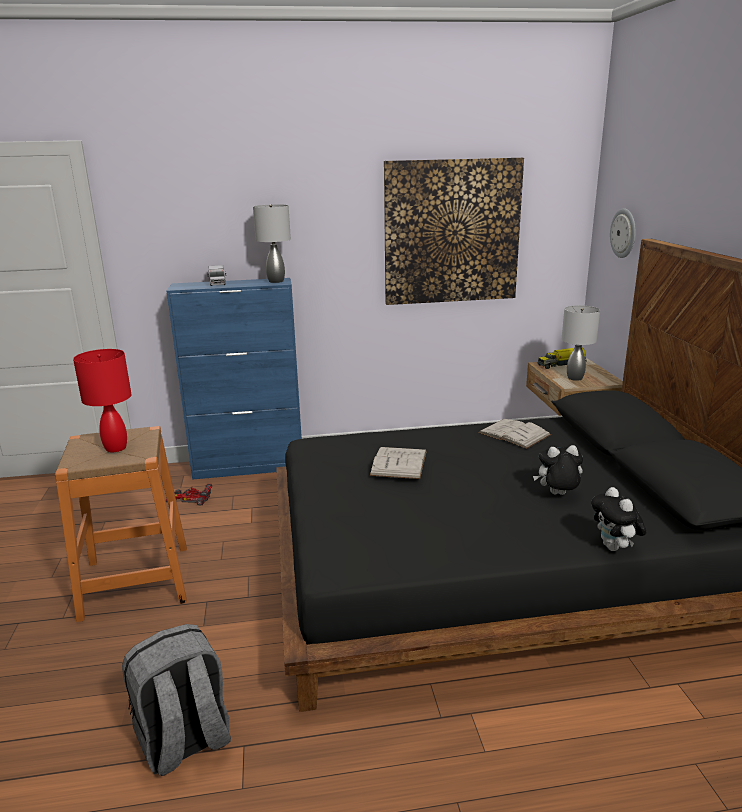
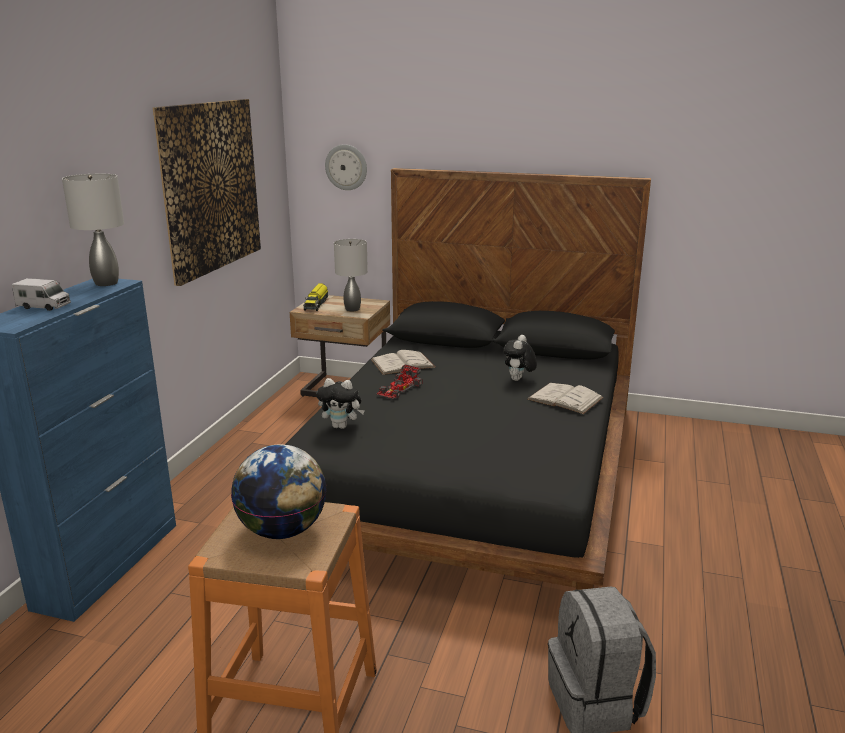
camera: 65 degrees left, 0 degrees up
(115, 448) = (282, 531): red table lamp -> globe
(189, 498) = (129, 632): toy car -> toy car (399, 388)
(399, 463) = (410, 416): white book -> white book (565, 398)
(614, 548) = (599, 386): plush toy -> plush toy (341, 426)

